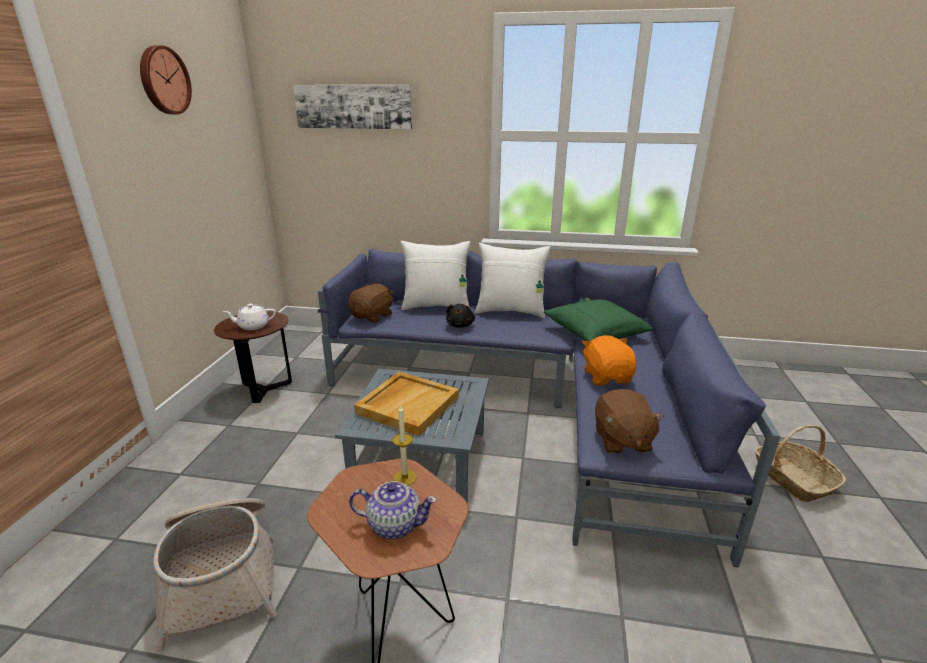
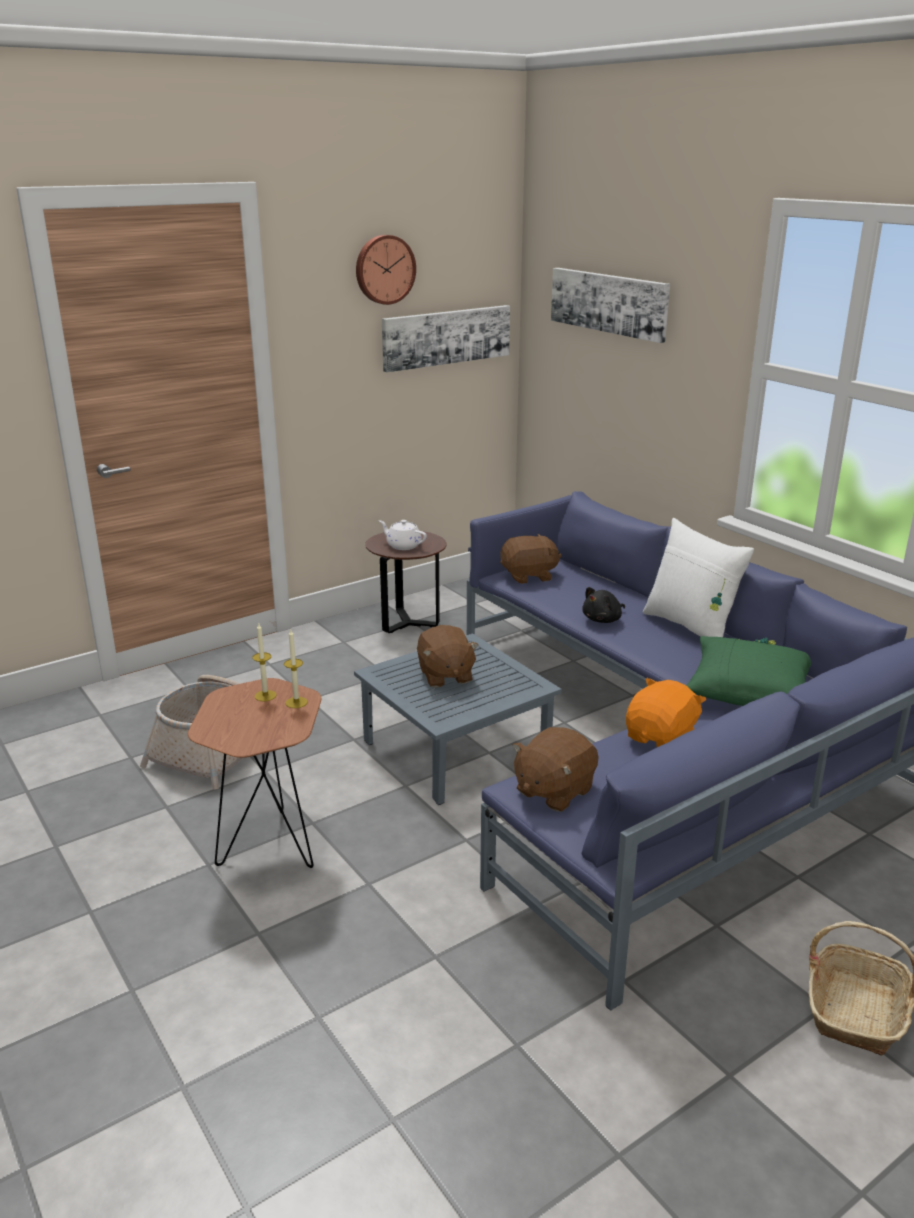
camera: 45 degrees right, 0 degrees up
(219, 147) = (446, 337): none -> picture
(367, 488) = (265, 695): none -> candle
(394, 525) = (245, 723): teapot -> none
(408, 405) = (445, 676): beige tray -> brown plush toy
(436, 307) = (612, 590): white pillow -> none

